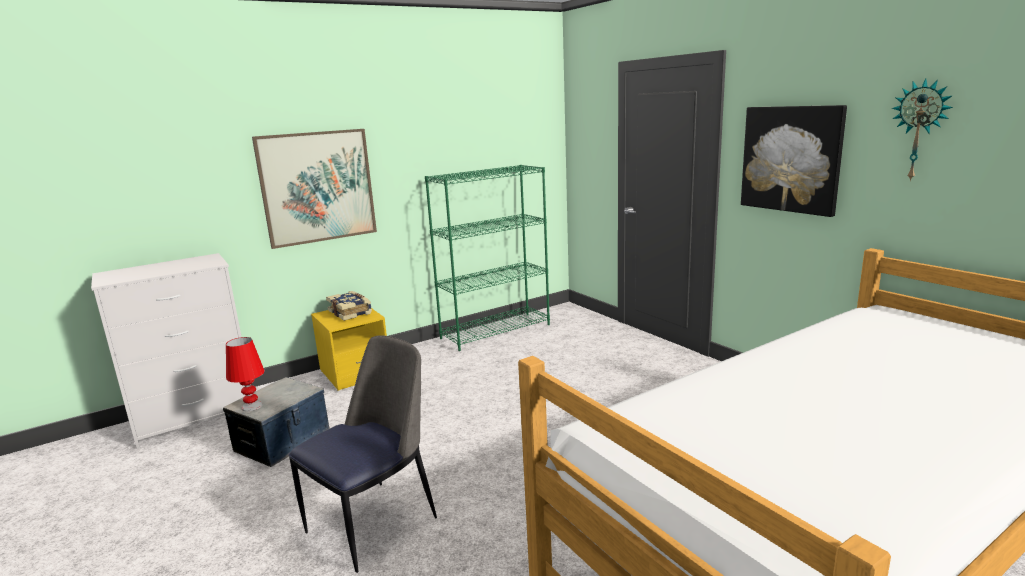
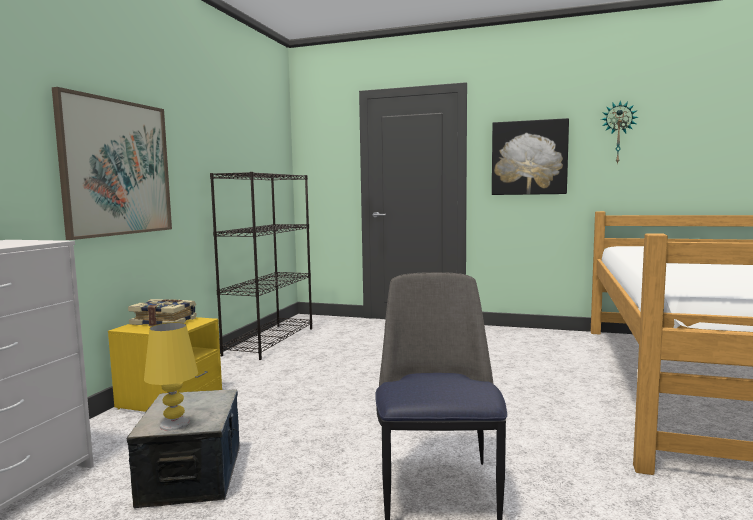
camera: 40 degrees left, 10 degrees down
(252, 406) = (174, 424): red table lamp -> yellow table lamp
(496, 331) = (270, 341): green bookcase -> black bookcase

